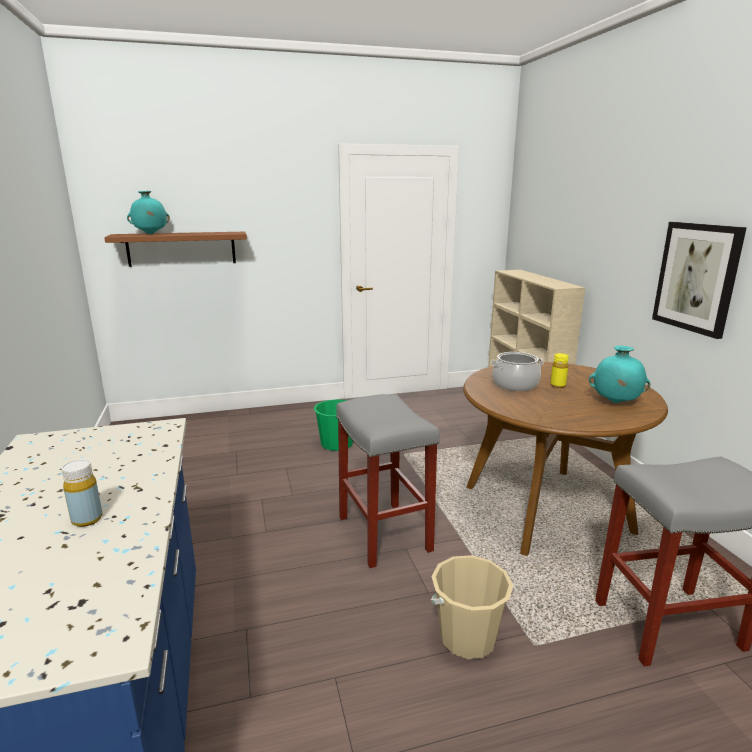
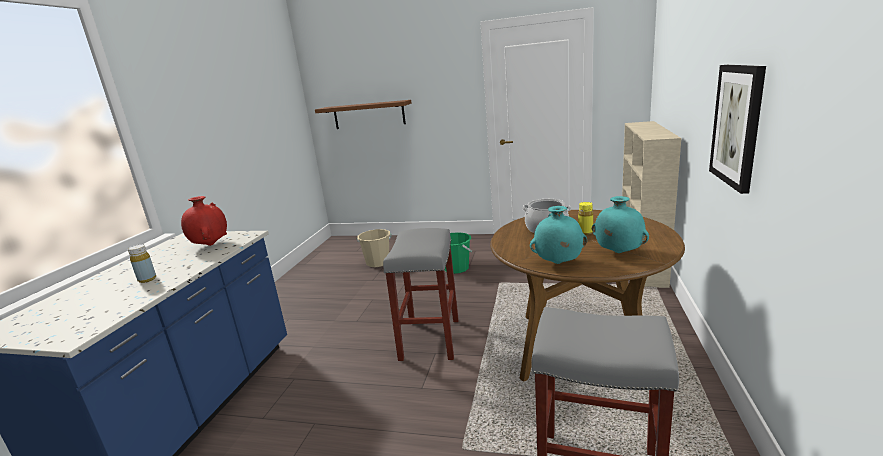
camera: 30 degrees right, 0 degrees up
(116, 450) = (210, 245): none -> red vase
(150, 234) = (345, 105): turquoise vase -> turquoise vase (558, 263)
(467, 638) = (419, 427): beige bucket -> beige bucket (378, 262)

